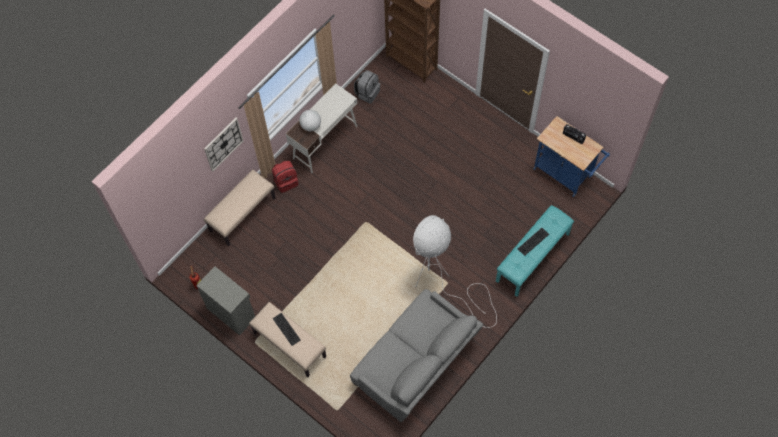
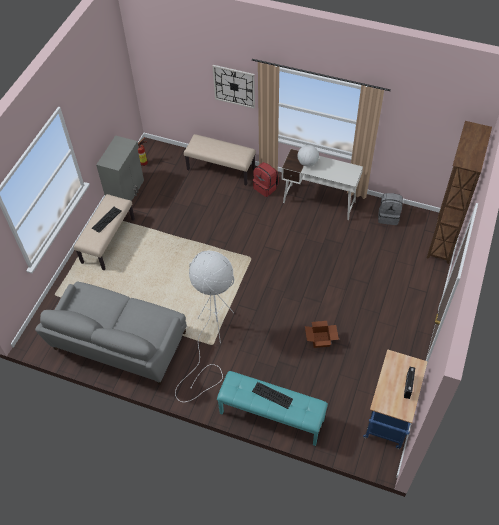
camera: 70 degrees right, 10 degrees down
(475, 195) = (321, 340): none -> cardboard box

